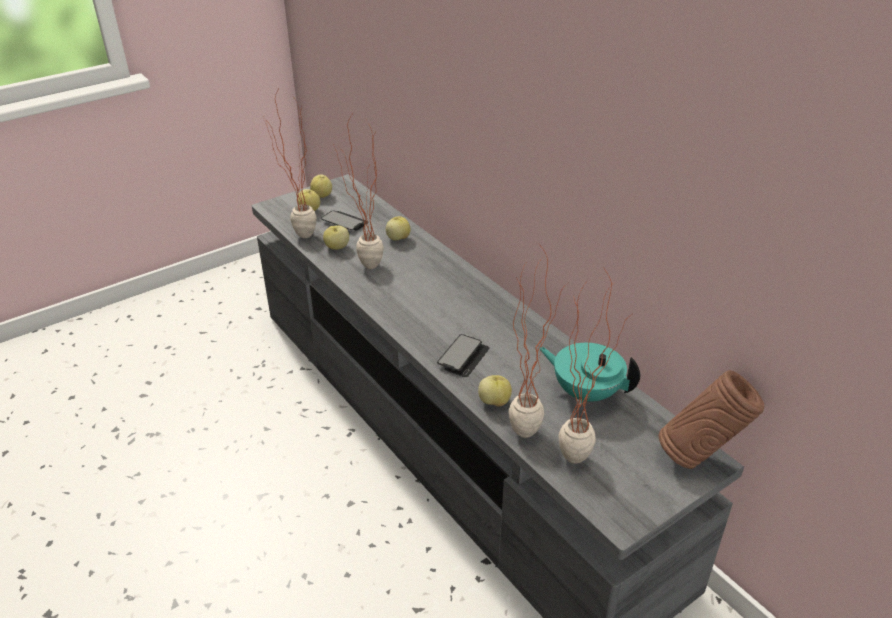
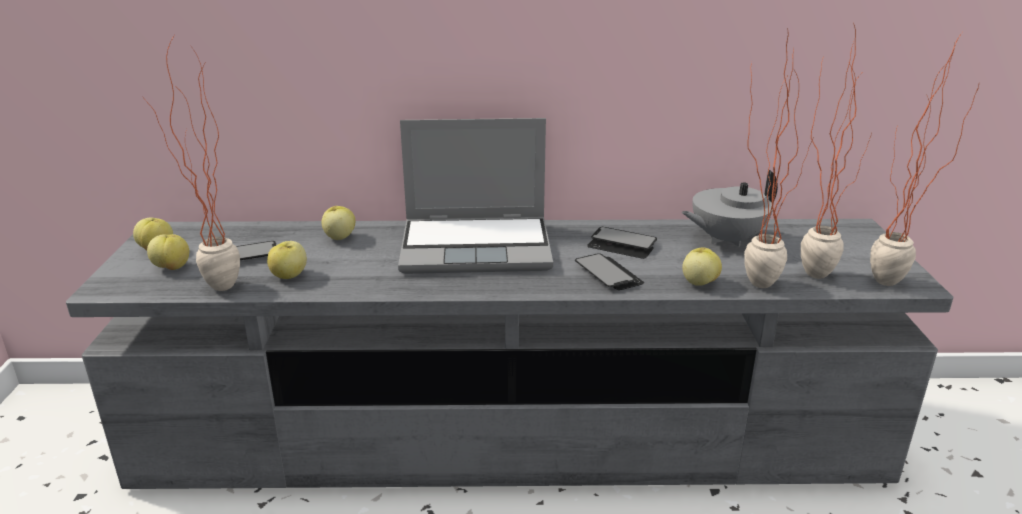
camera: 55 degrees left, 10 degrees down
(363, 268) = (362, 274): potted plant -> potted plant (889, 288)
(443, 290) = (478, 246): none -> laptop
(516, 346) = (622, 245): none -> phone
(585, 392) = (725, 239): turquoise teapot -> grey teapot
(700, 456) = (850, 228): brown vase -> none

